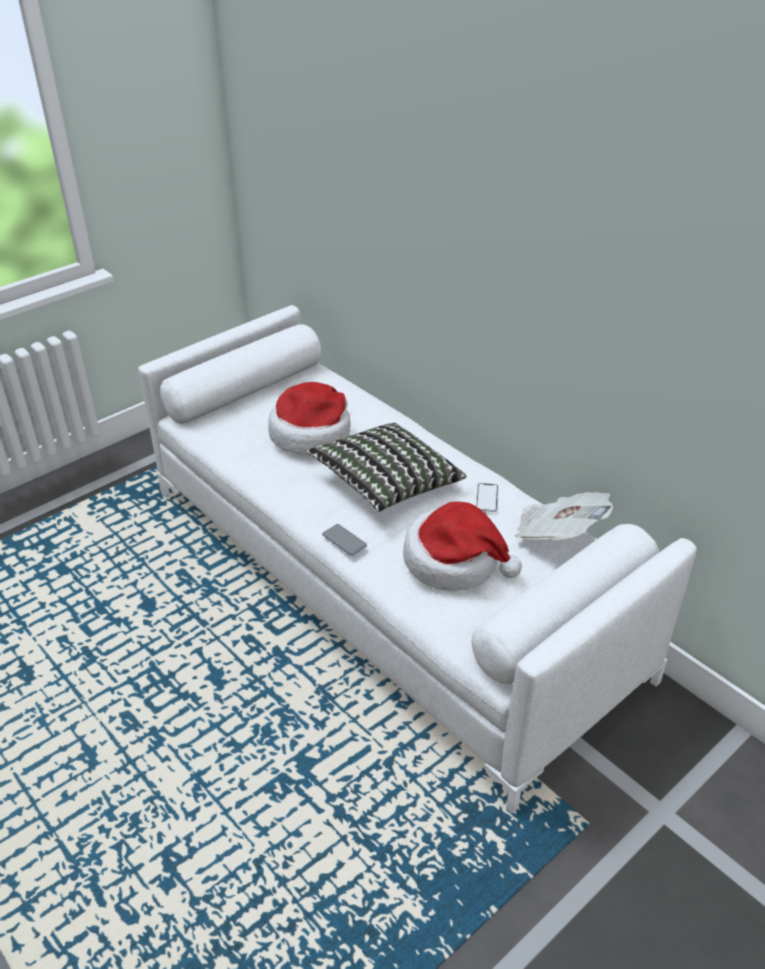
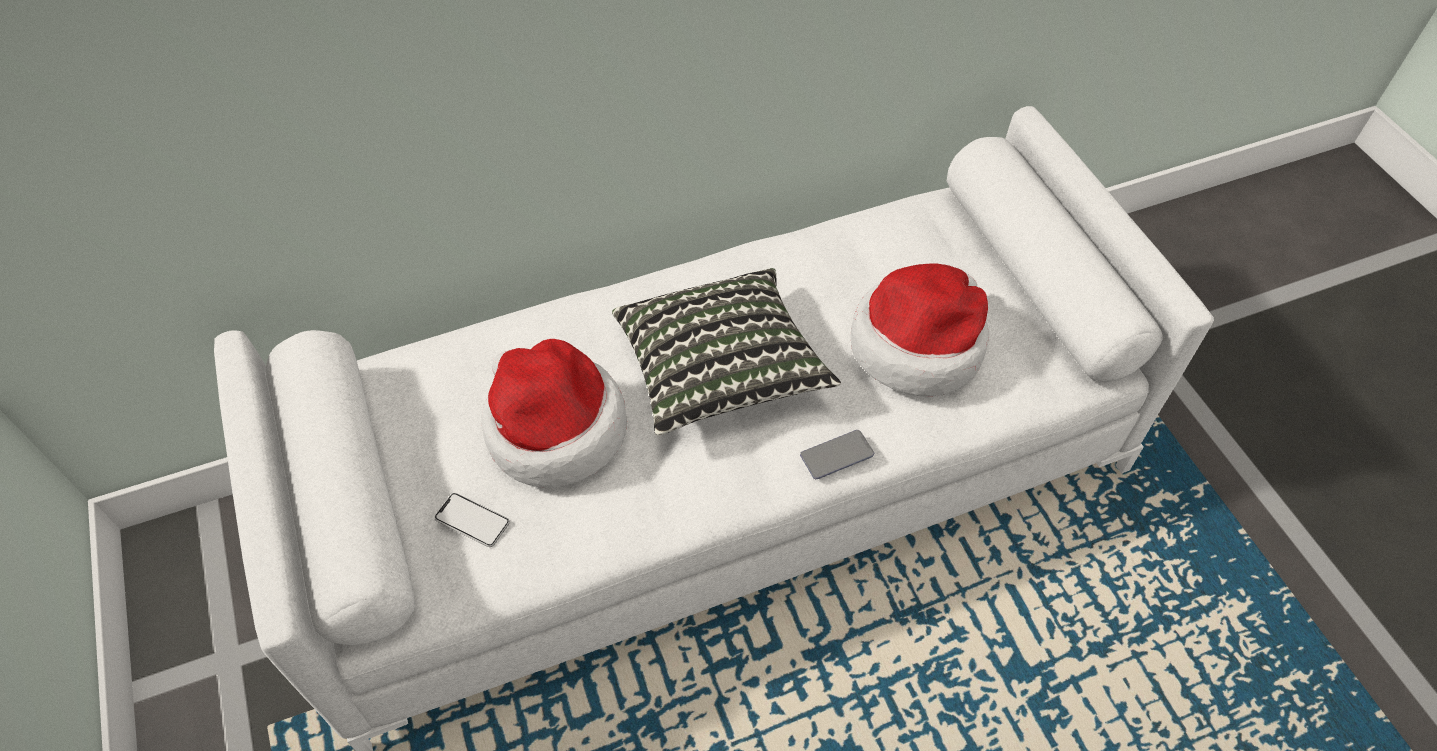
camera: 70 degrees left, 15 degrees up
(487, 498) = (805, 269): phone -> phone (472, 520)
(558, 534) = (897, 227): newspaper -> none

